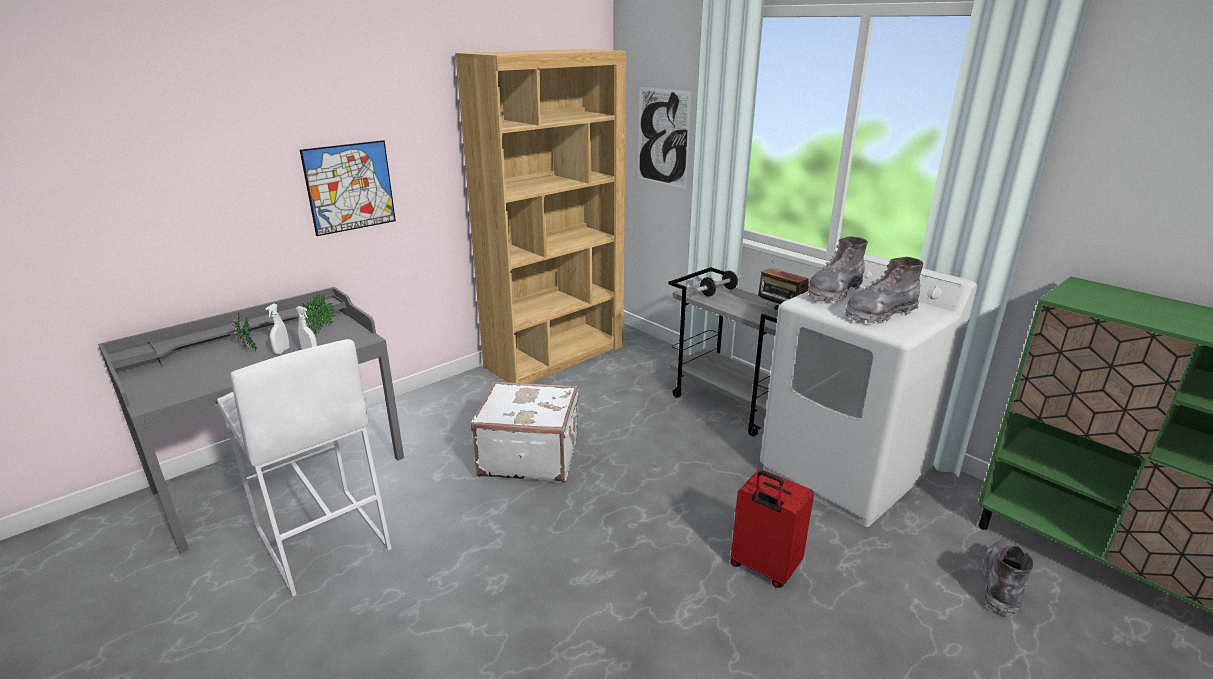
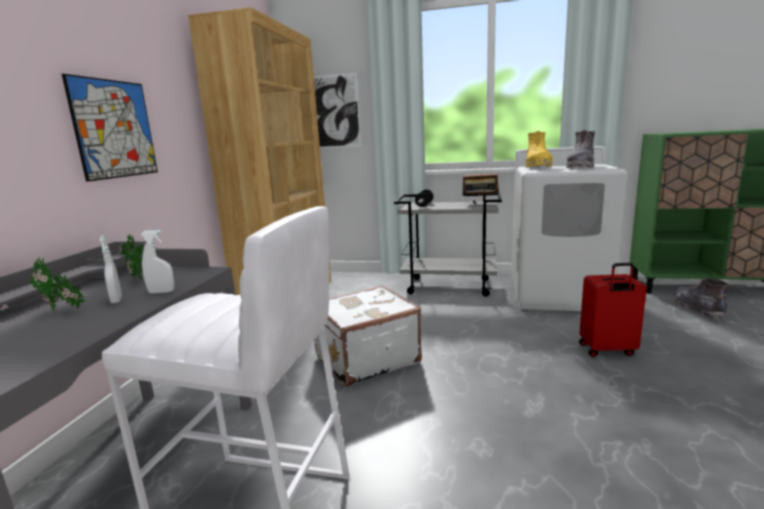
camera: 35 degrees left, 10 degrees down
(834, 291) = (537, 166): grey boot -> yellow boot

